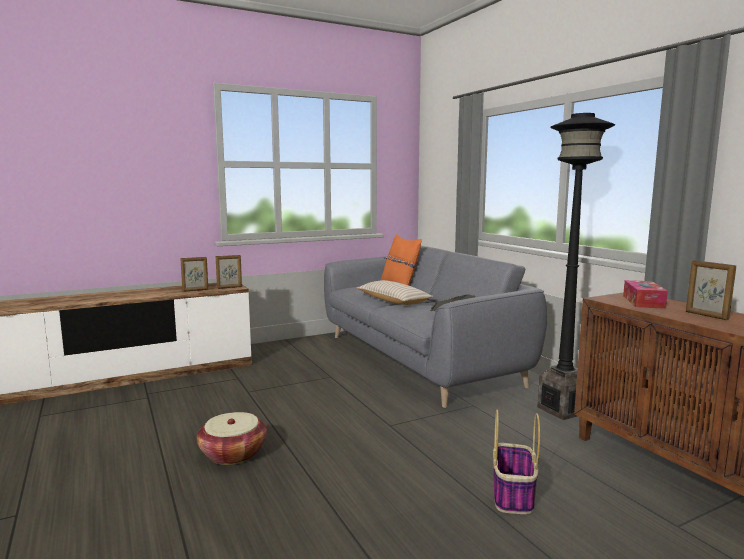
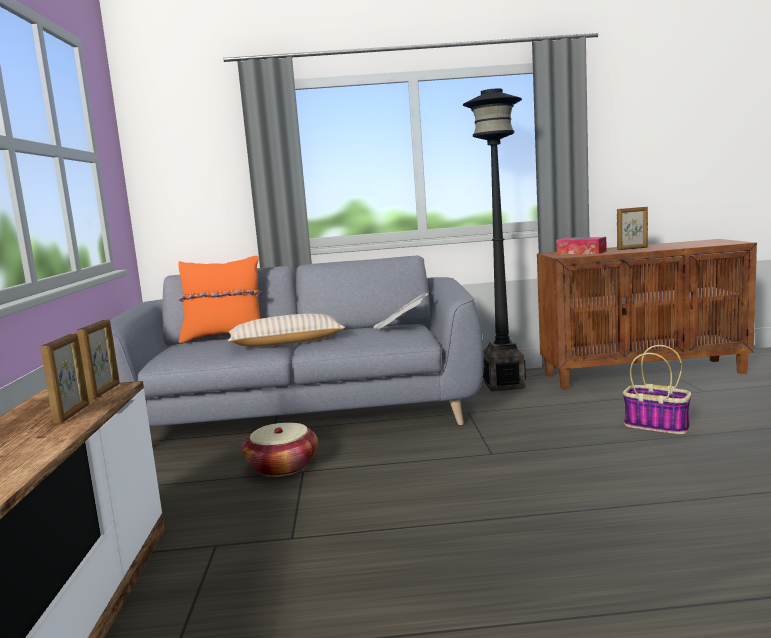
camera: 65 degrees left, 0 degrees up
(233, 453) = (521, 557): basket -> basket (282, 467)

